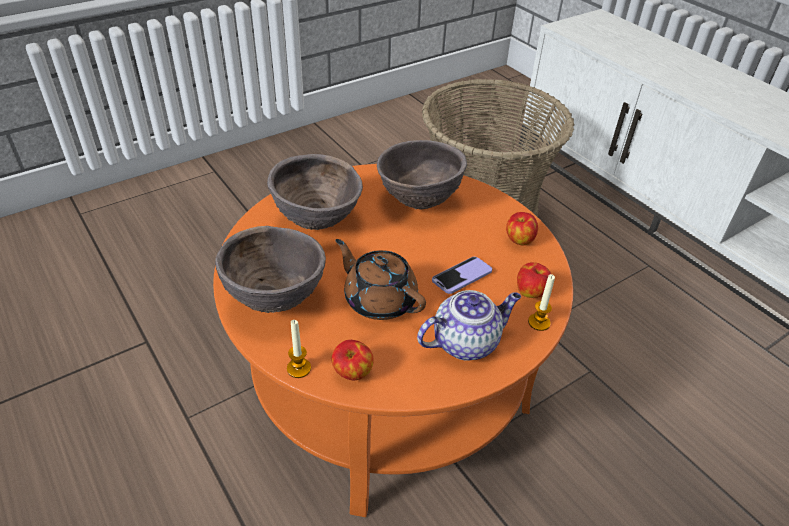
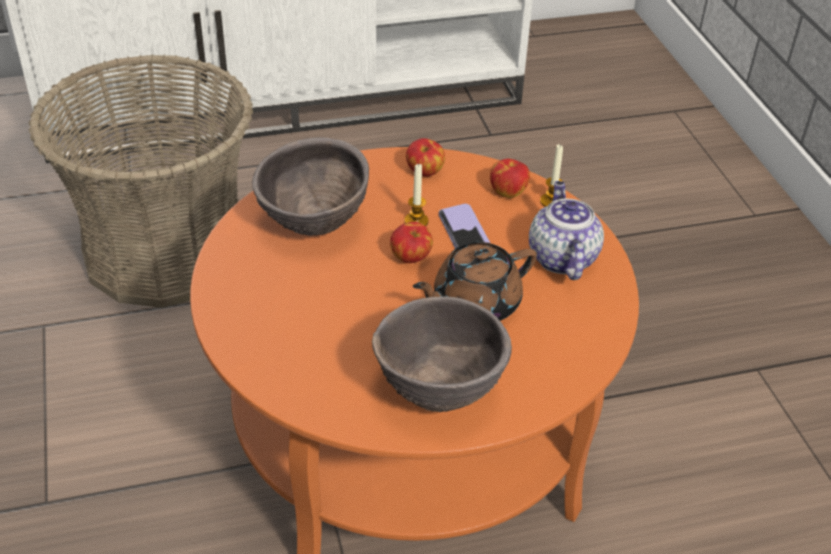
camera: 70 degrees left, 0 degrees up
(299, 368) = (558, 393): candle -> candle (416, 221)
(317, 222) = (304, 324): brown bowl -> none
(352, 373) = (577, 351): apple -> apple (411, 258)

